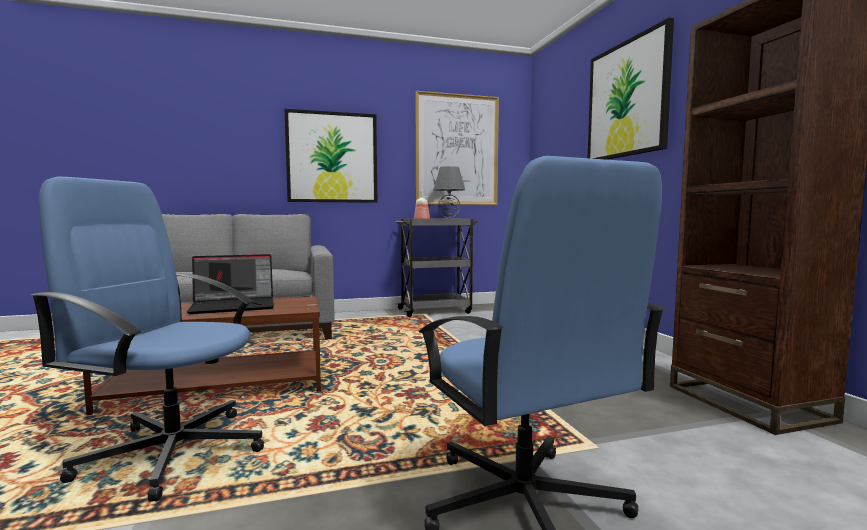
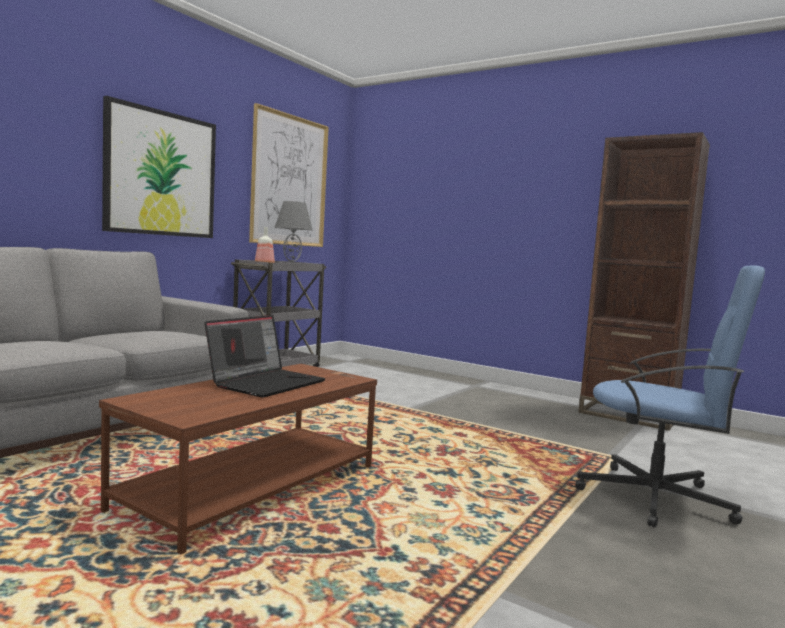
camera: 40 degrees left, 0 degrees up
(172, 451) = (379, 548): blue office chair -> none
(627, 99) = (492, 166): picture -> none

